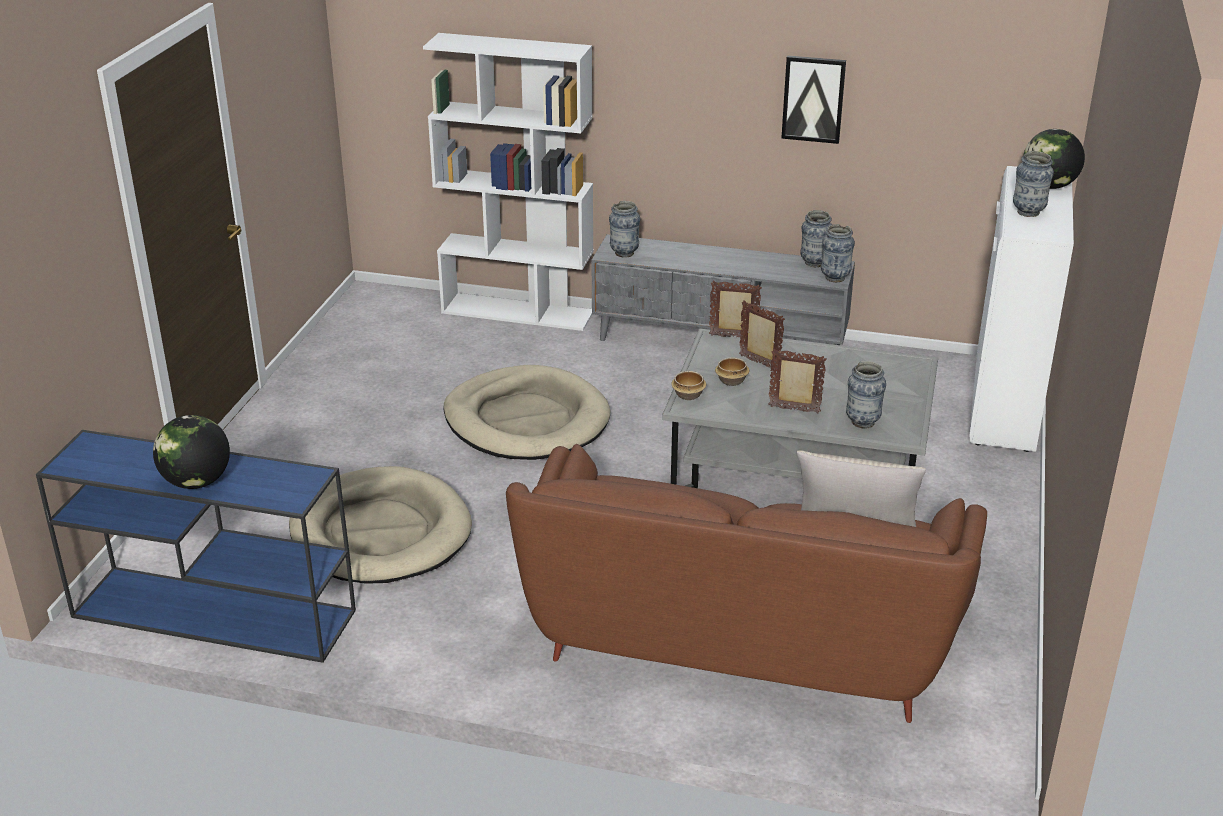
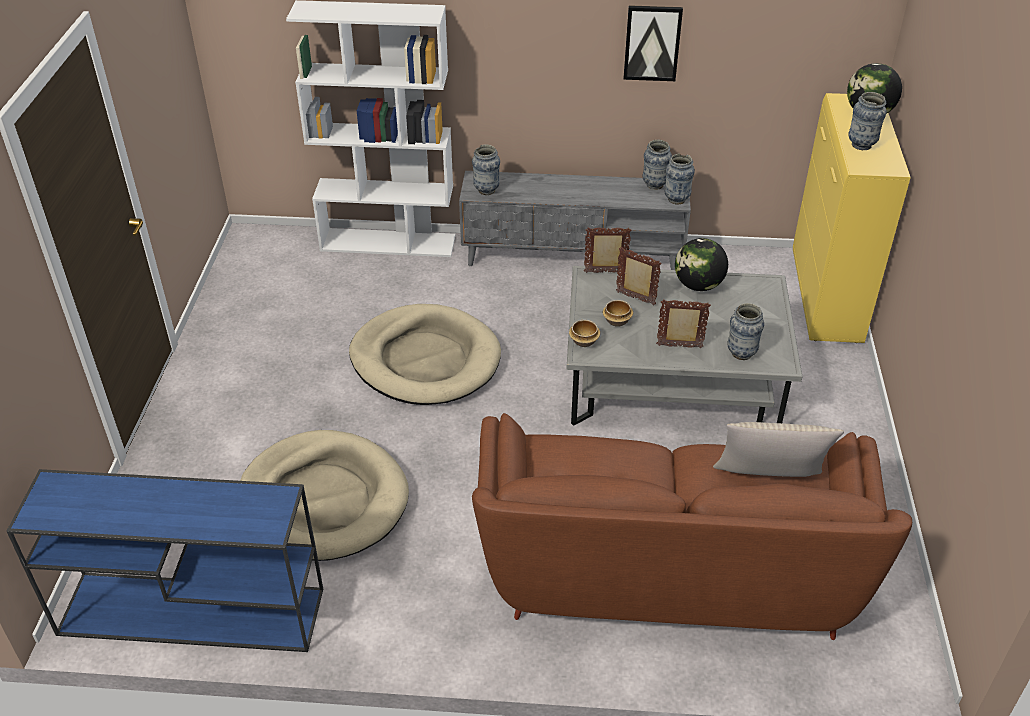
camera: 10 degrees left, 10 degrees up
(197, 482) = (170, 520): globe -> globe (698, 285)
(1004, 407) = (826, 299): white cabinet -> yellow cabinet

